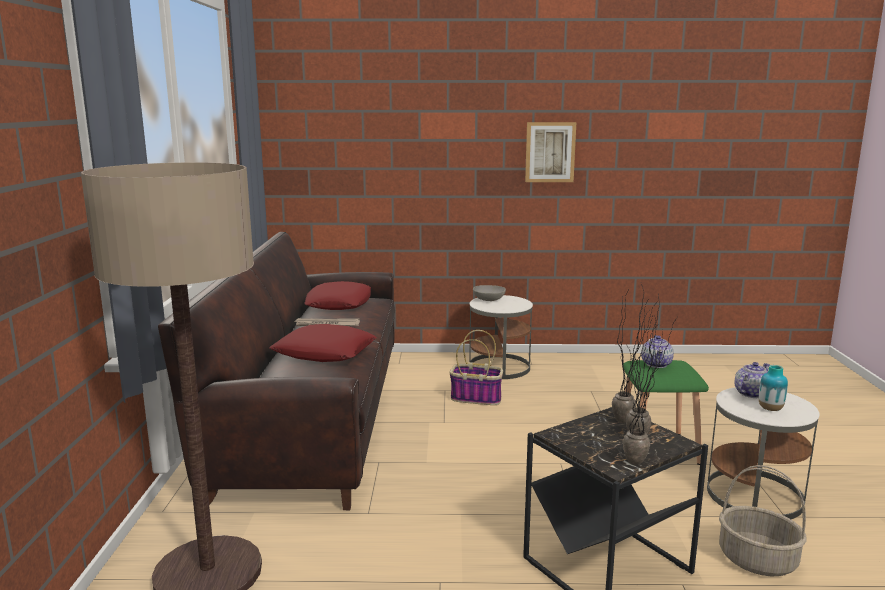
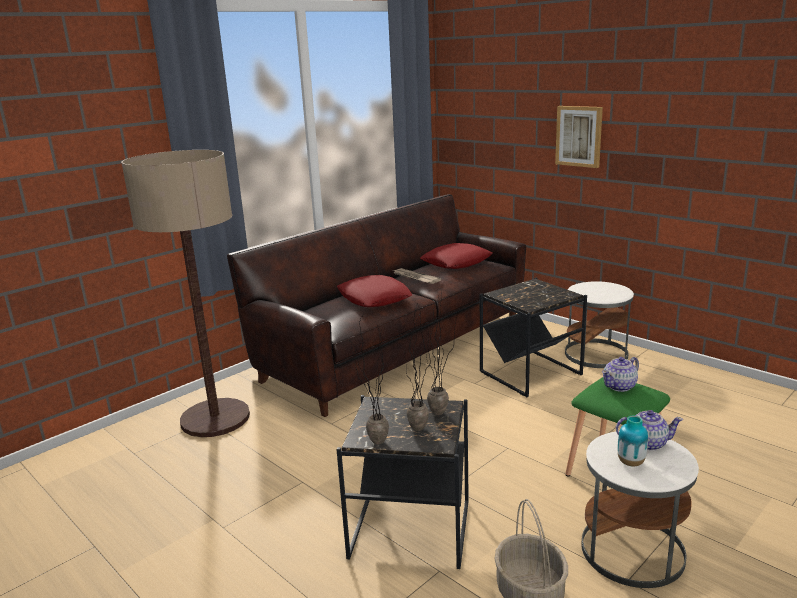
camera: 45 degrees right, 5 degrees up
(477, 398) = (531, 373): basket -> black side table
(488, 300) = (593, 286): grey bowl -> none
(550, 152) = (683, 139): picture -> picture (579, 136)

